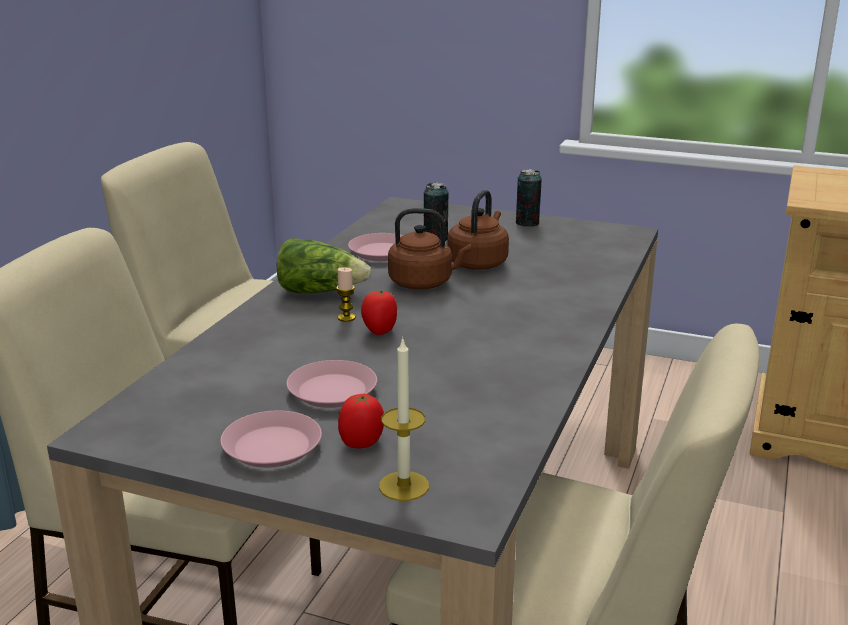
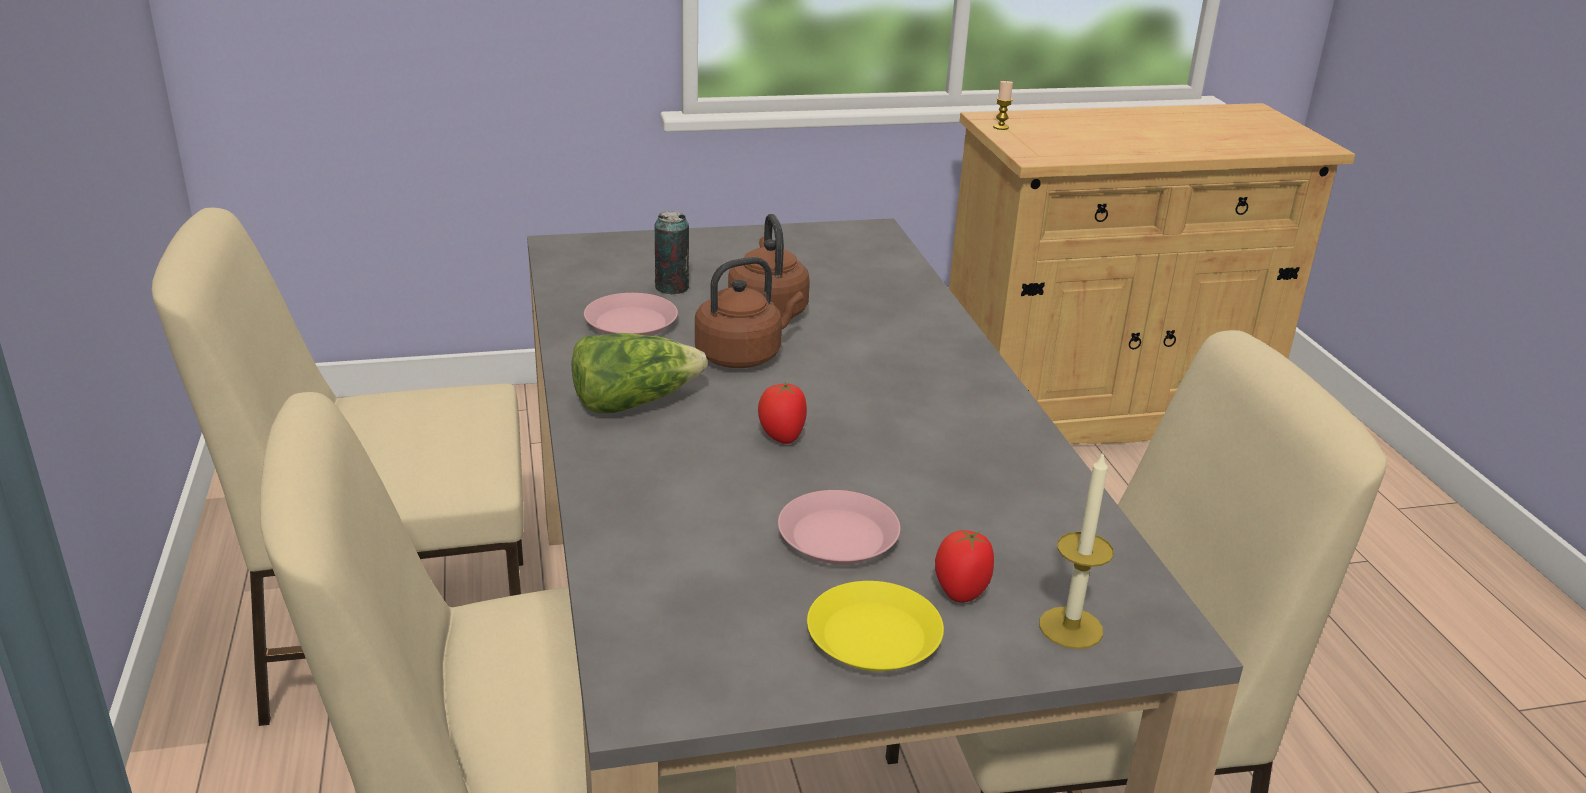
camera: 35 degrees left, 5 degrees up
(271, 447) = (873, 637): pink plate -> yellow plate
(346, 318) = (717, 430): candle -> candle (1001, 127)
(527, 223) = (749, 241): can -> none

